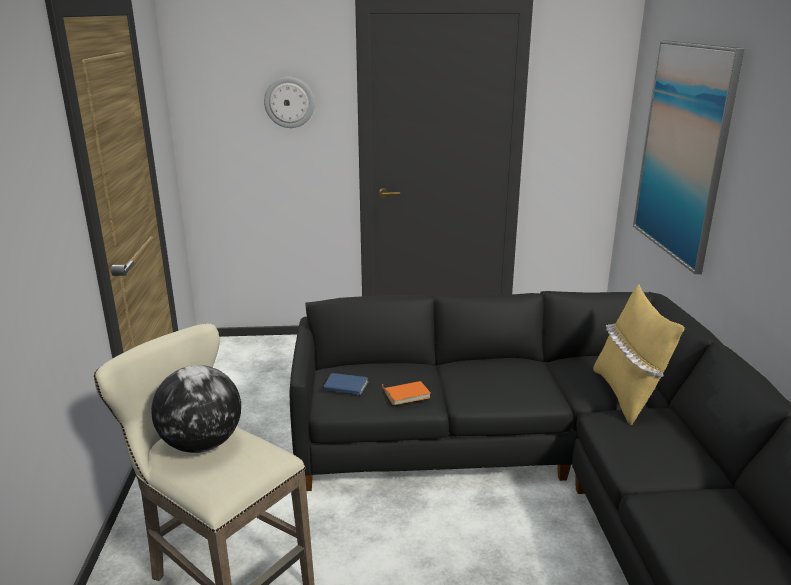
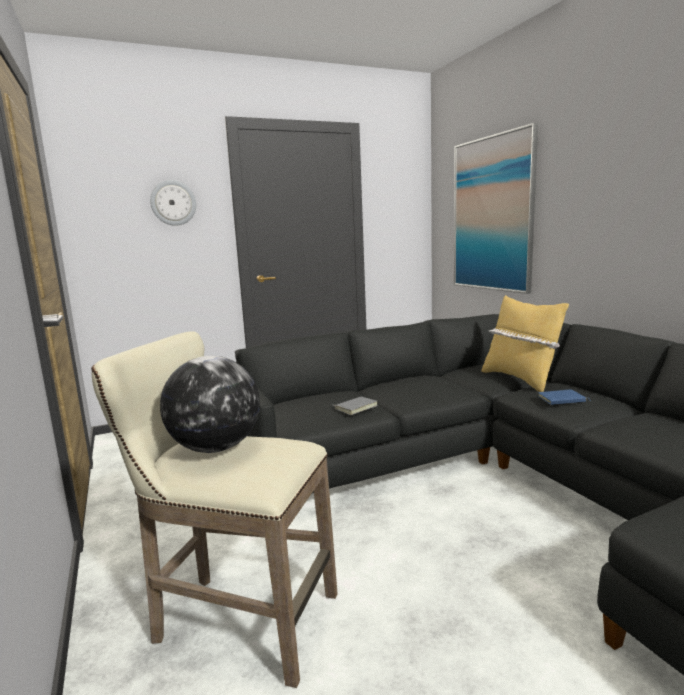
camera: 20 degrees left, 10 degrees down
(345, 387) = (297, 412): blue book -> blue book (562, 400)
(406, 394) = (355, 407): orange book -> grey book

